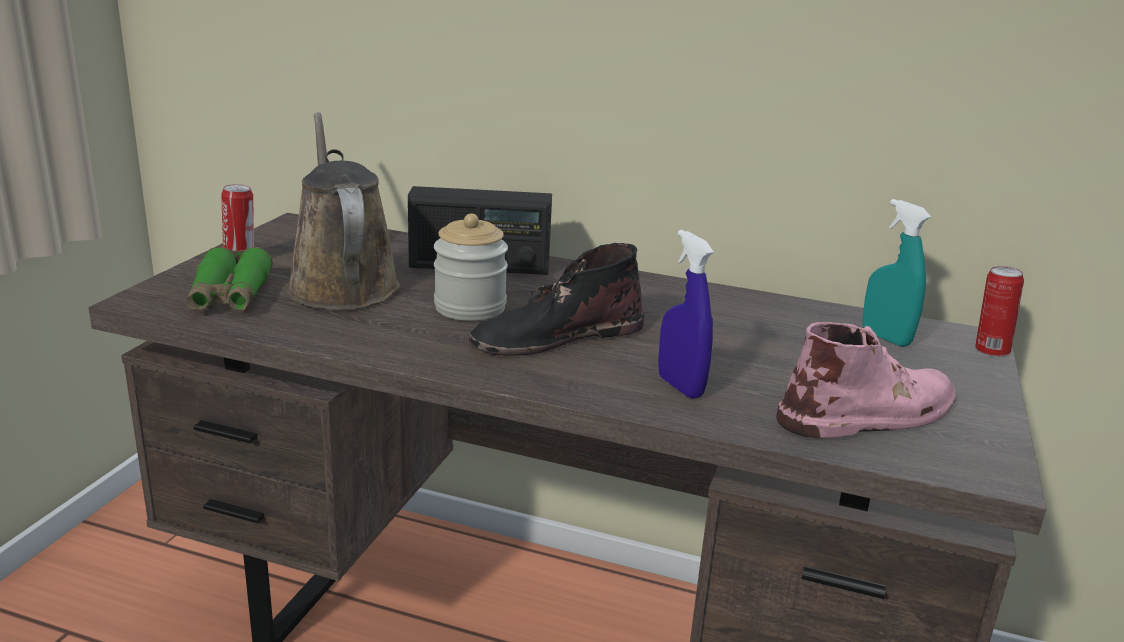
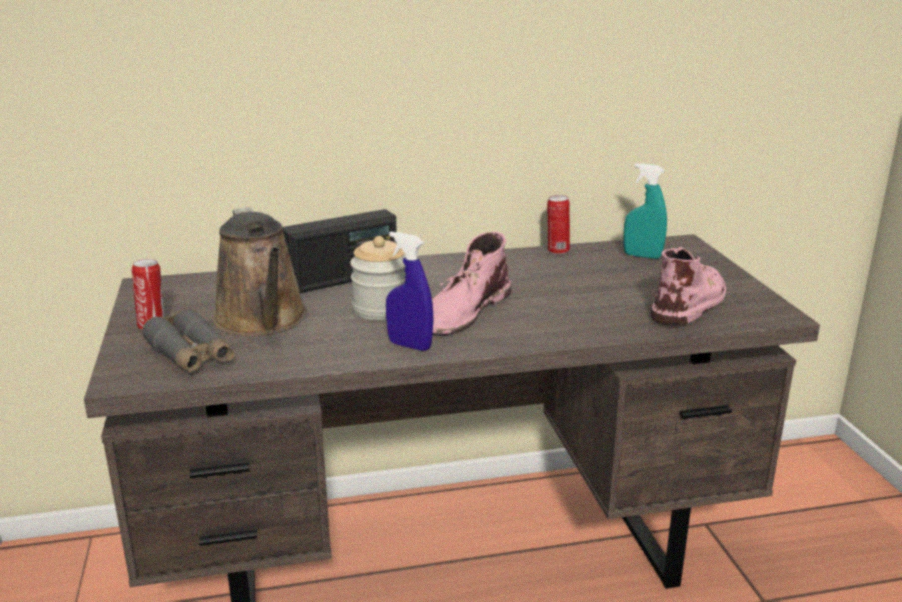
camera: 30 degrees left, 0 degrees up
(229, 296) = (191, 355): green binoculars -> grey binoculars
(341, 284) = (263, 320): brown watering can -> brown watering can turned 150 degrees counterclockwise
(556, 336) = (464, 311): black boot -> pink boot
(680, 387) = (578, 319): blue spray bottle -> blue spray bottle (409, 345)
(989, 351) = (699, 248): can -> can (557, 251)

